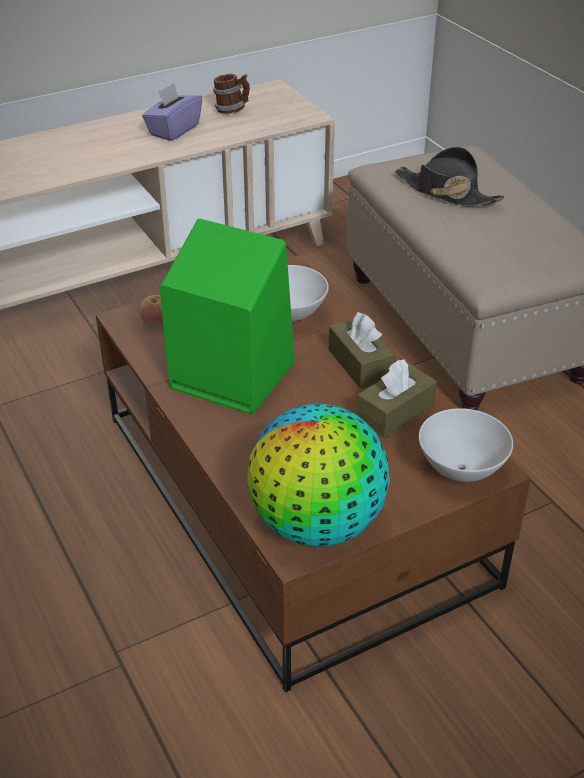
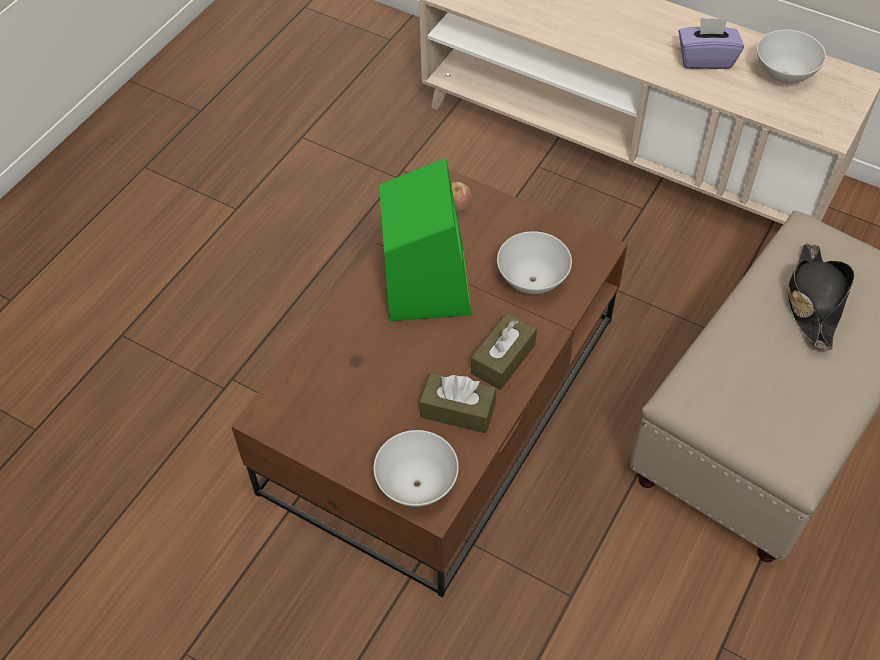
camera: 60 degrees right, 15 degrees up
(232, 110) = (783, 76): mug -> white bowl
(317, 524) = (298, 419): globe -> none

